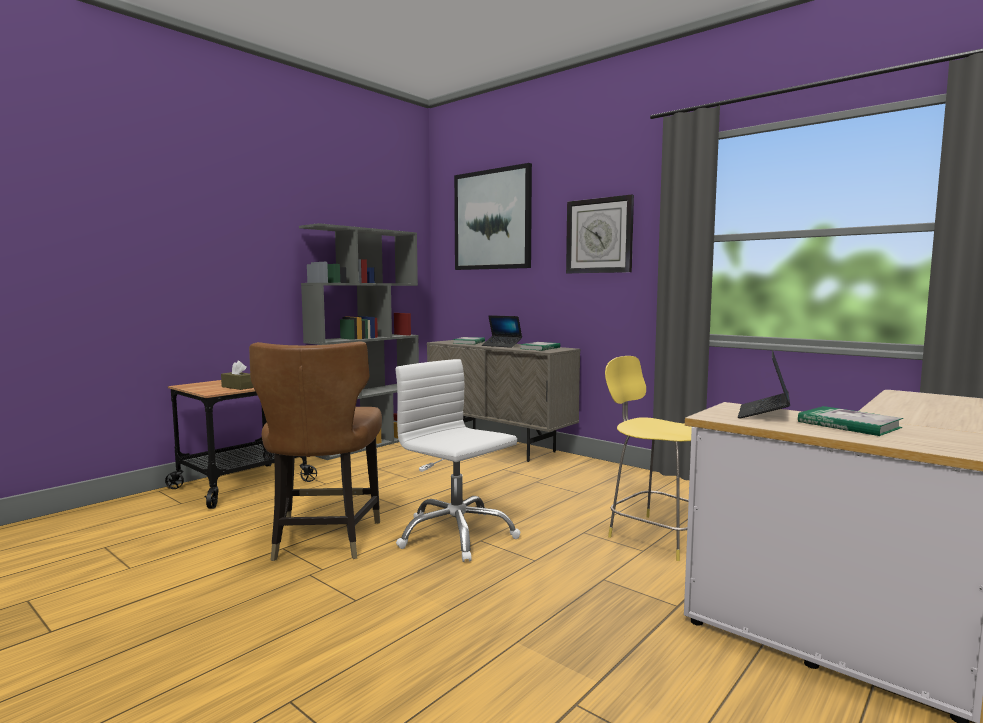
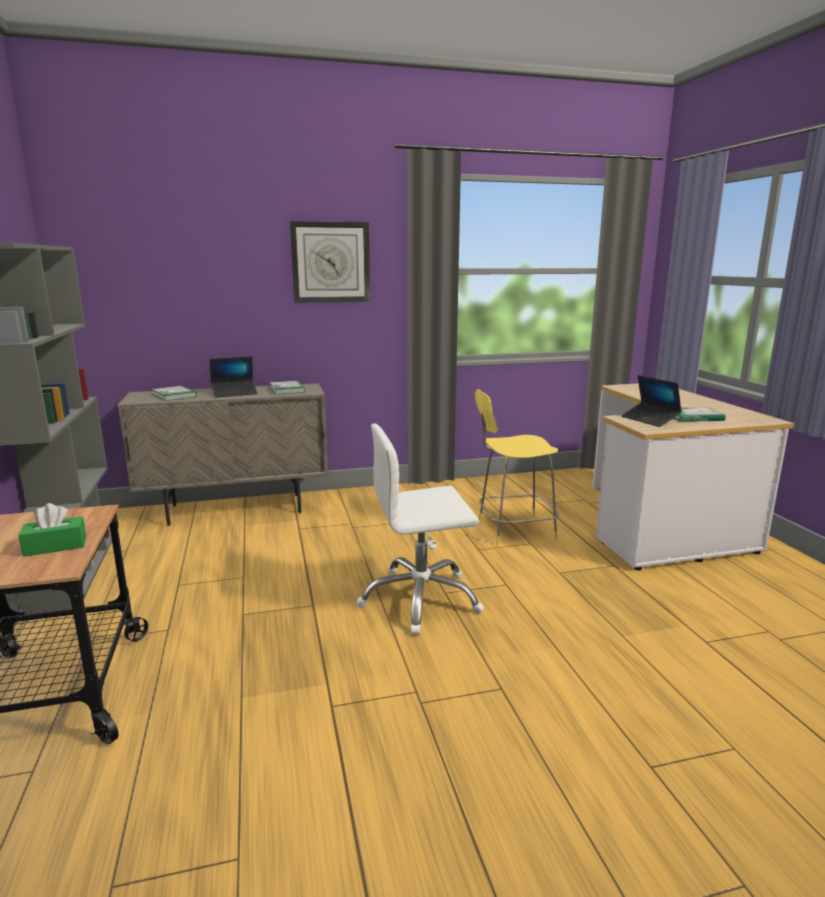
camera: 55 degrees left, 10 degrees up
(238, 387) = (55, 546): brown tissue box -> green tissue box
(324, 539) = (342, 673): brown chair -> none
(492, 220) = (169, 232): picture -> none

